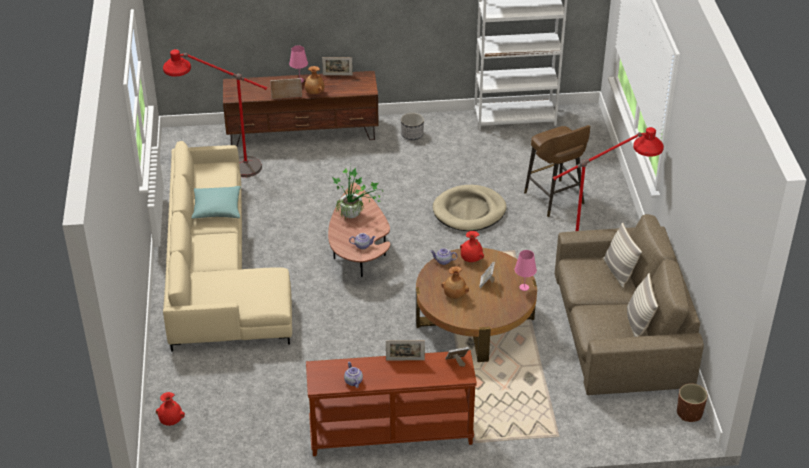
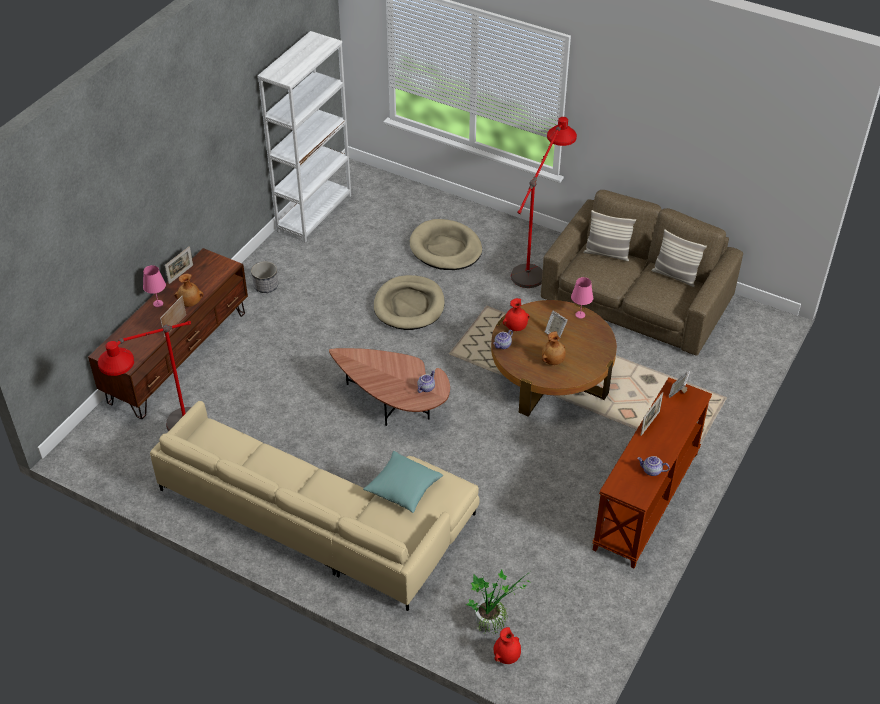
camera: 55 degrees left, 5 degrees up
(217, 209) = (271, 465): turquoise pillow -> turquoise pillow (403, 488)
(355, 215) = (378, 371): potted plant -> potted plant (492, 620)
(555, 199) = (445, 248): brown stool -> beige dog bed
(689, 413) = (755, 312): brown planter -> none

